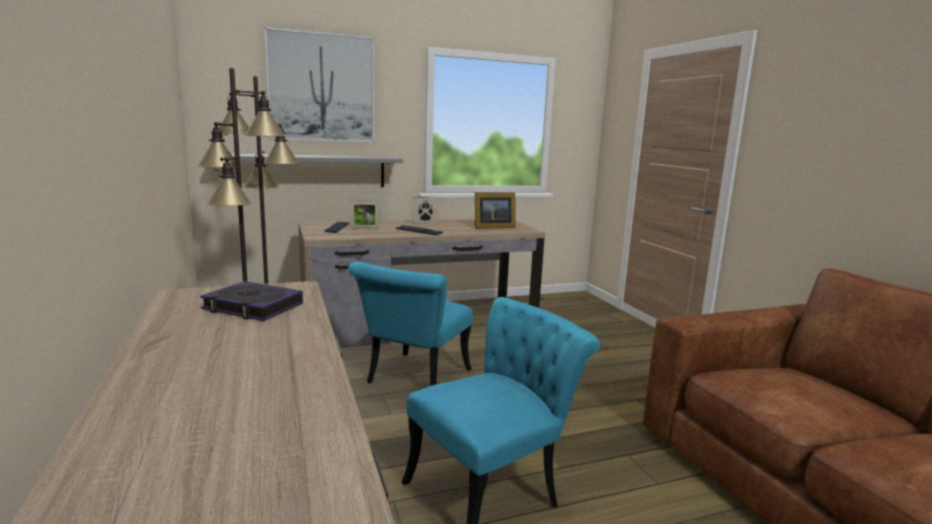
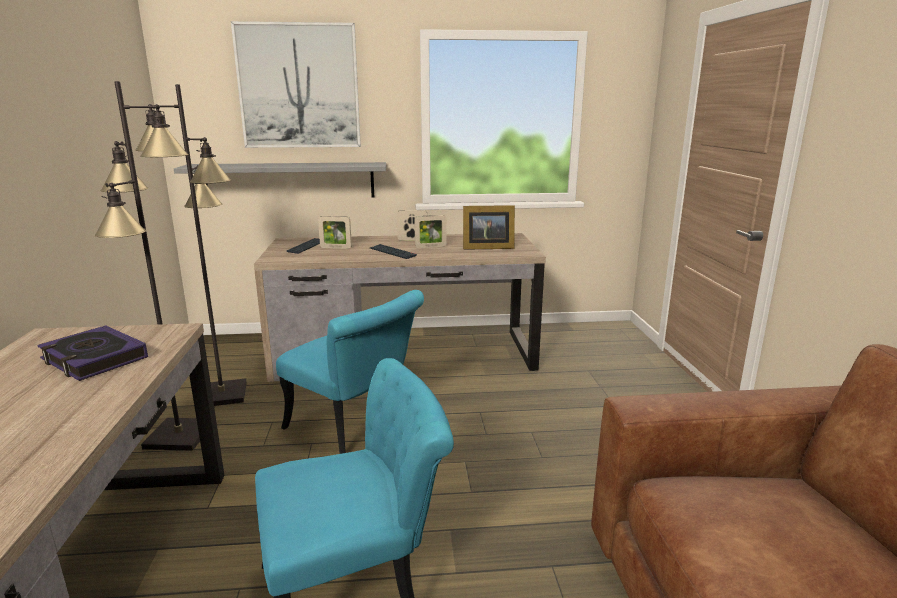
camera: 15 degrees right, 5 degrees up
(413, 380) = (355, 429): turquoise chair -> turquoise chair turned 90 degrees counterclockwise
(446, 227) = (430, 247): none -> picture frame

